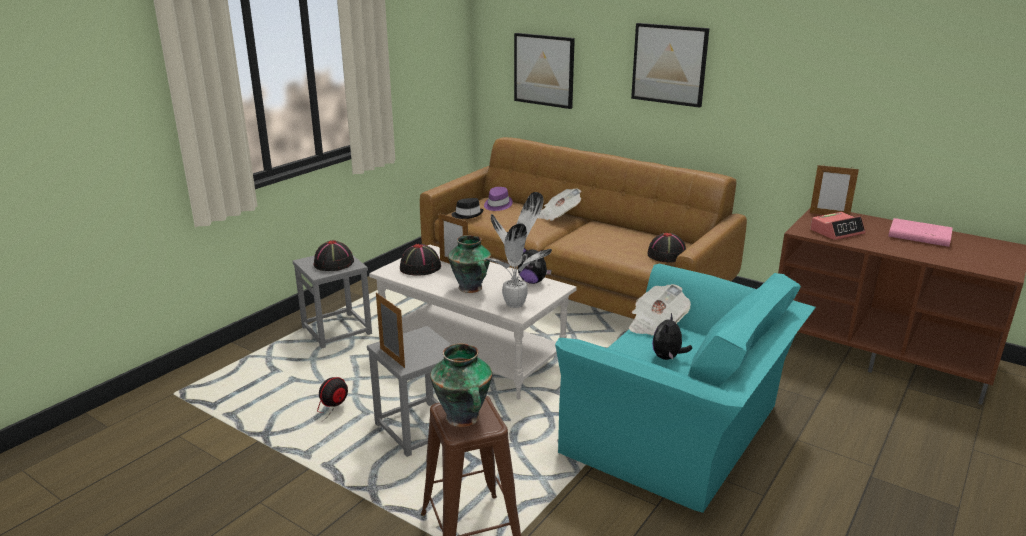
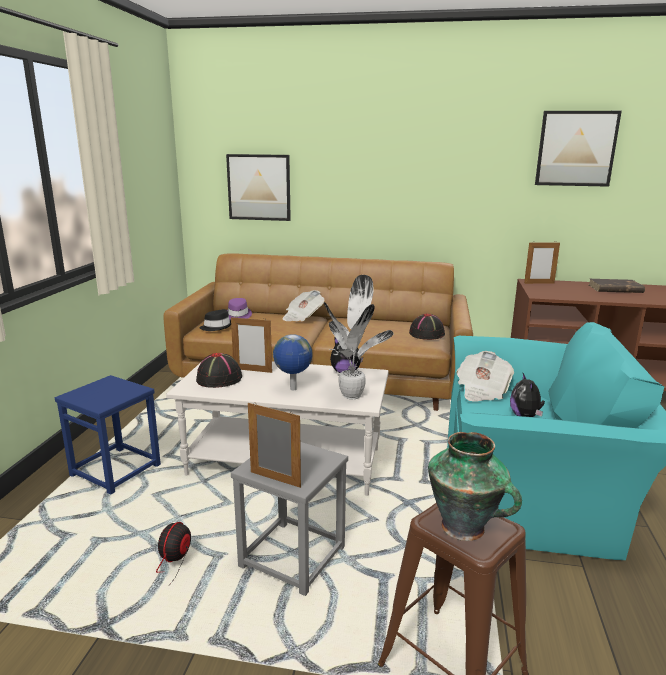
camera: 25 degrees left, 5 degrees down
(333, 263) = (111, 392): black hat -> none
(337, 331) = (116, 470): grey stool -> blue stool
(471, 288) = (293, 389): vase -> globe
(669, 64) = (384, 172): picture -> picture (576, 148)
(837, 232) = (562, 293): alarm clock -> none
(918, 236) = (614, 289): pink book -> brown book

